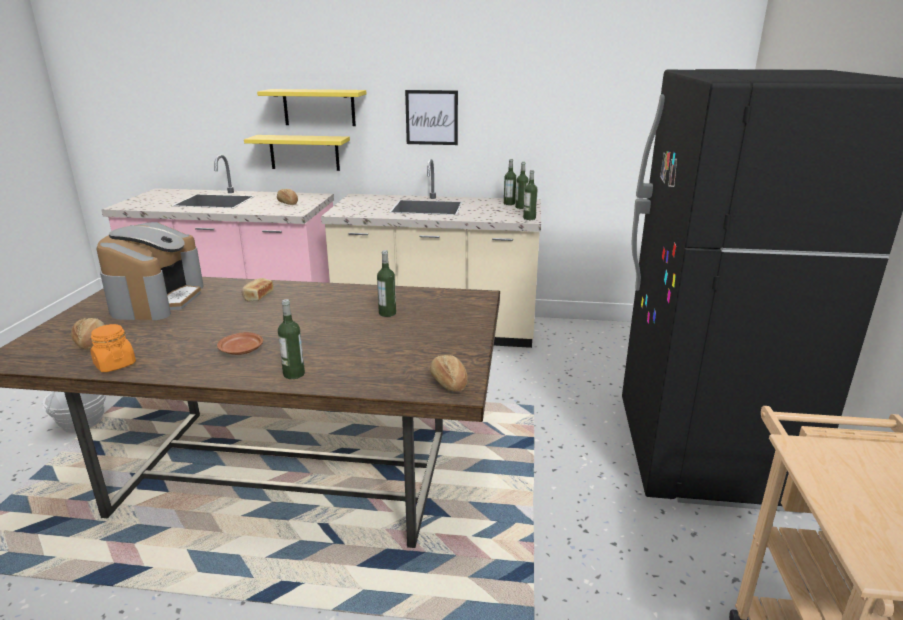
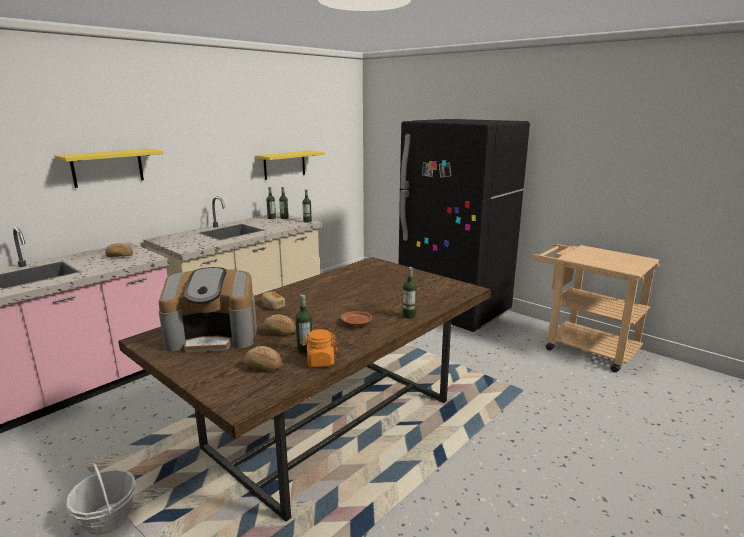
camera: 55 degrees left, 5 degrees down
(157, 299) = (213, 336): coffee machine -> coffee machine turned 135 degrees clockwise
(304, 152) = (96, 211): yellow shelf -> yellow shelf (284, 165)
(387, 313) = (361, 282): bottle -> bottle (305, 350)
(431, 117) = (203, 165): picture -> none
(448, 383) = (461, 289): bread -> bread (279, 332)

